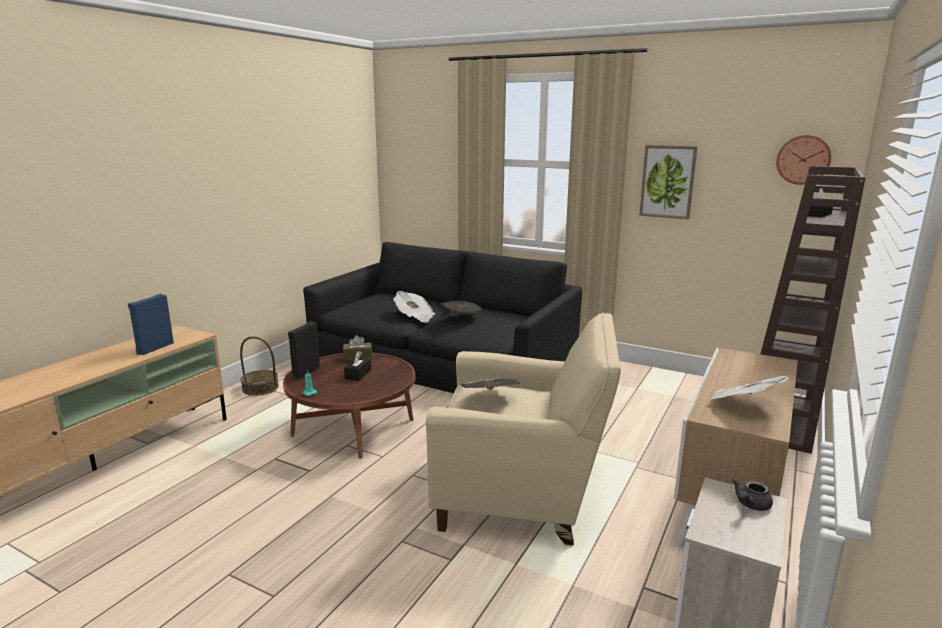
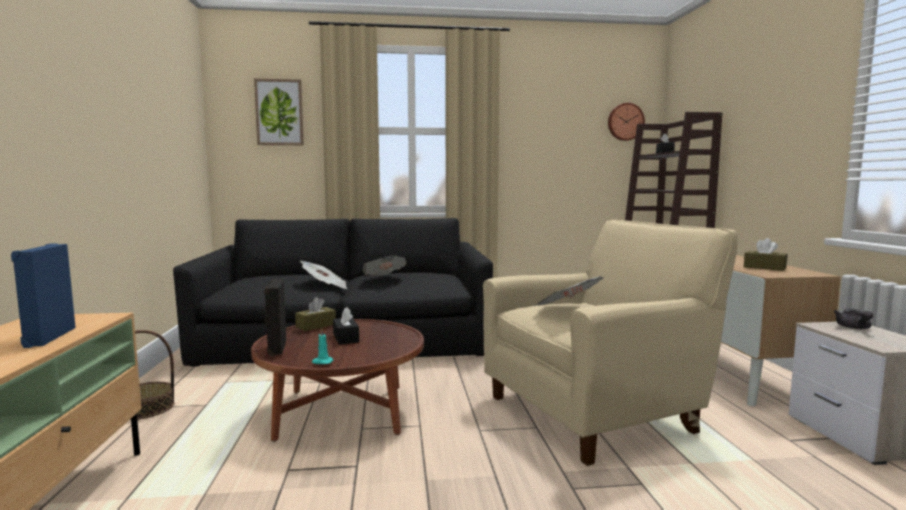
camera: 35 degrees left, 10 degrees down
(667, 181) = (528, 143): picture -> picture (279, 112)
(743, 405) = (764, 267): newspaper -> brown tissue box

